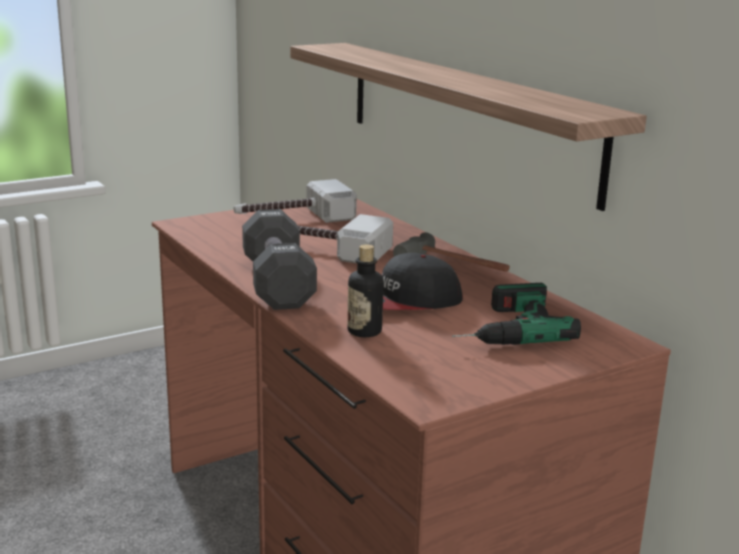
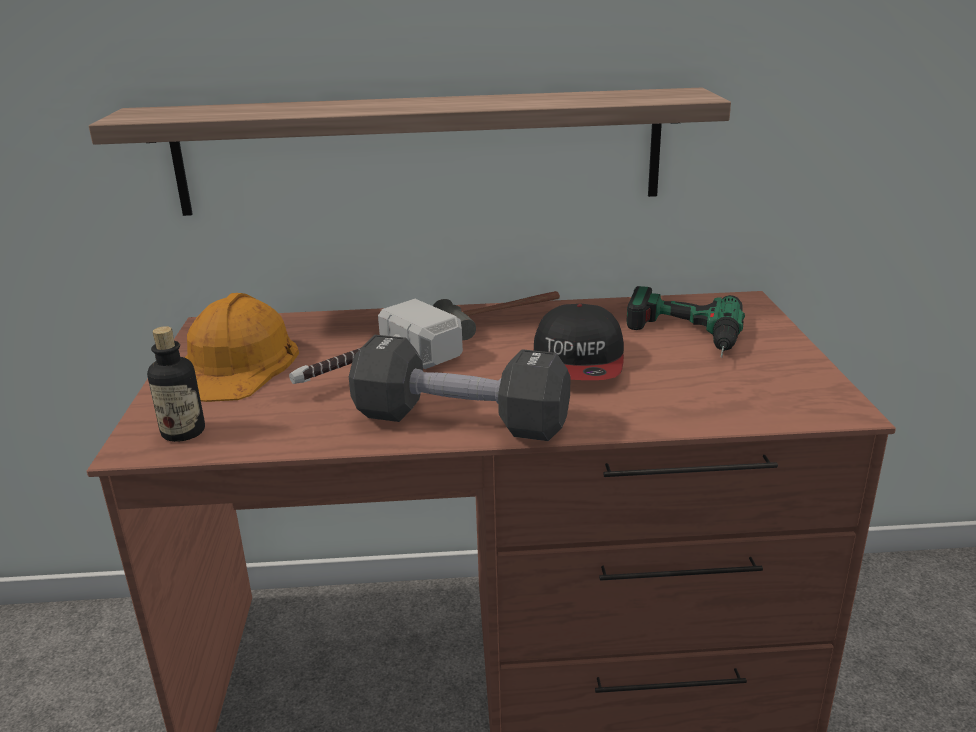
camera: 60 degrees left, 5 degrees up
(292, 218) = (237, 365): hammer -> orange hard hat
(364, 331) = (651, 402): bottle -> bottle (183, 432)

